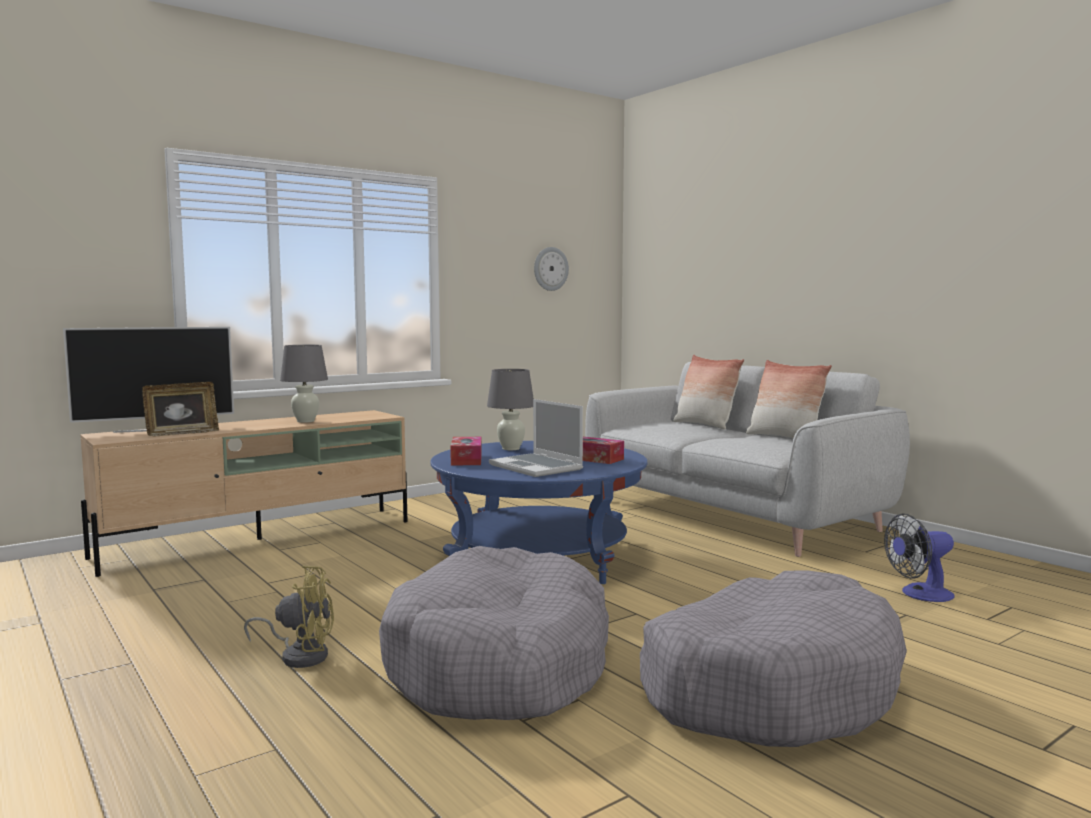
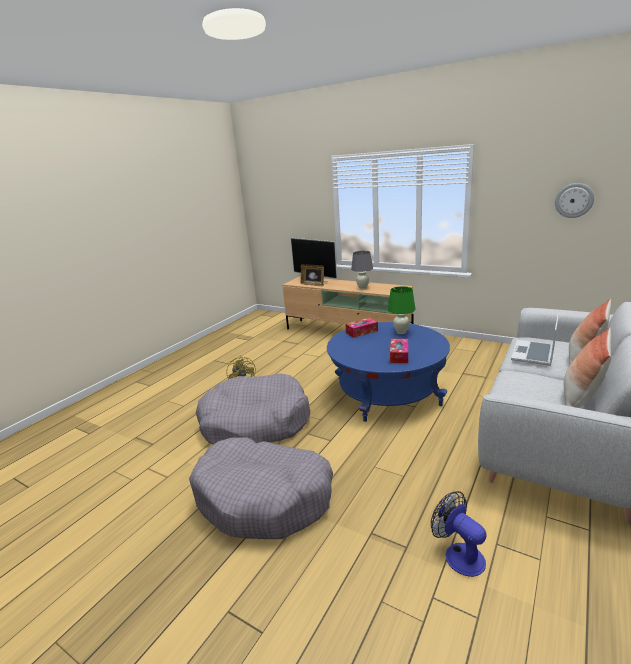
camera: 70 degrees right, 15 degrees up
(510, 448) = (401, 332): grey table lamp -> green table lamp
(537, 467) = (361, 349): laptop -> laptop (534, 354)

